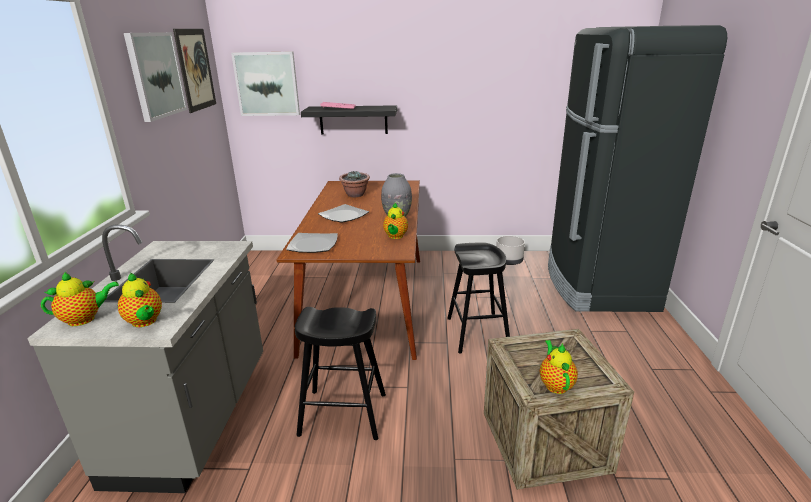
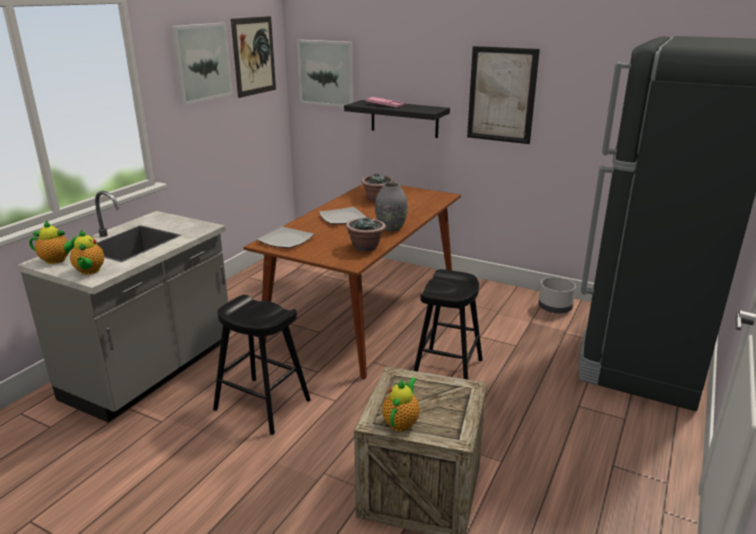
camera: 25 degrees right, 0 degrees up
(395, 236) = (365, 247): teapot -> potted plant
(443, 89) = (501, 95): none -> picture

